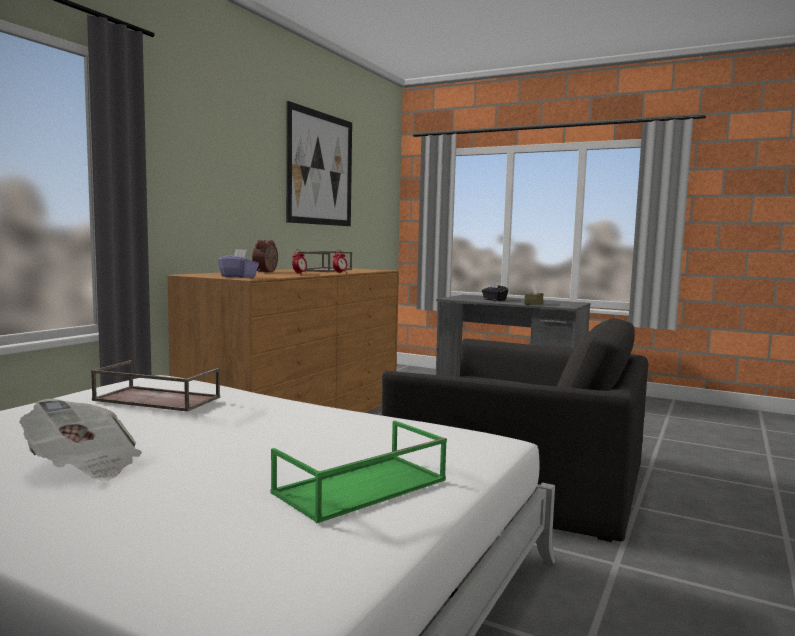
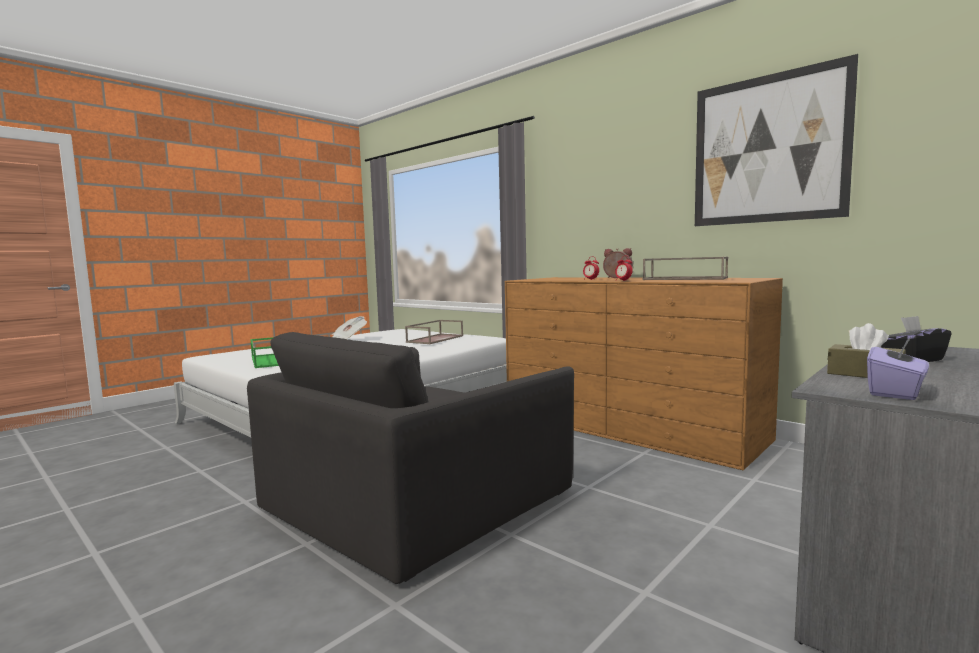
camera: 105 degrees right, 0 degrees up
(238, 277) = (535, 279): purple tissue box -> purple tissue box (895, 392)

